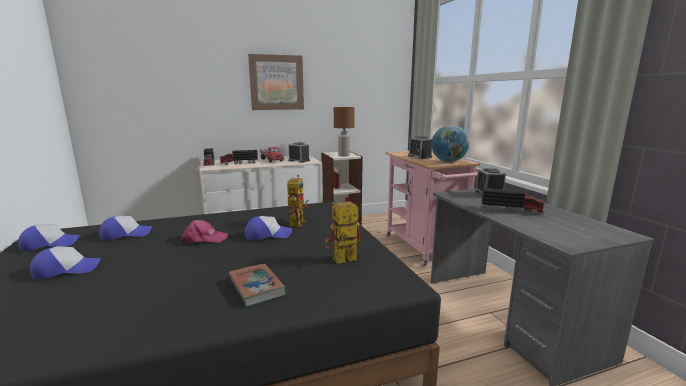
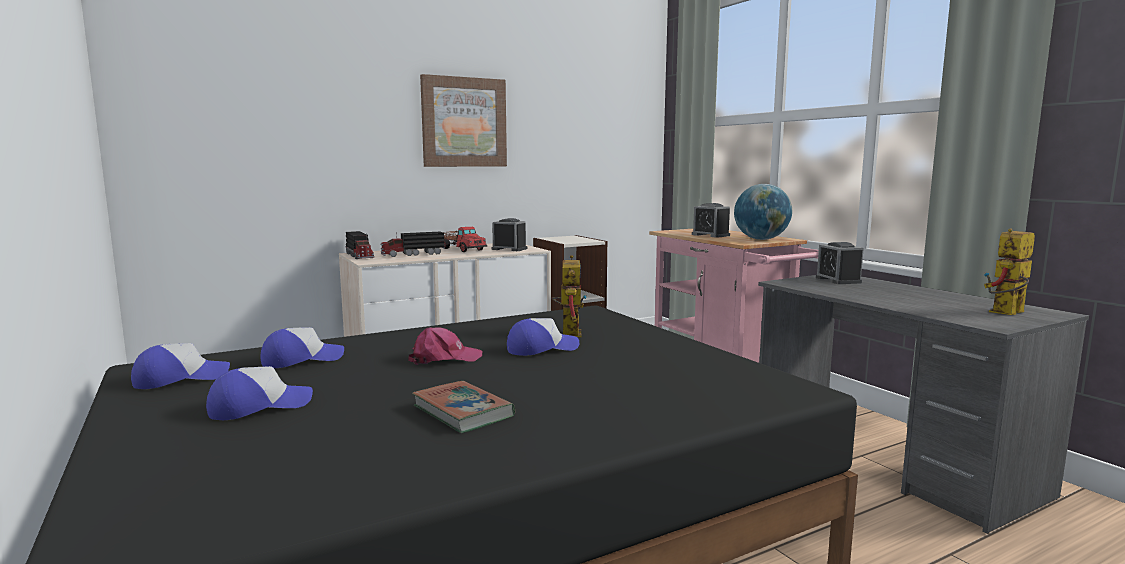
camera: 10 degrees left, 5 degrees down
(257, 287) = (597, 406): book -> book (463, 412)
(340, 261) = (686, 371): toy robot -> toy robot (1007, 313)
(344, 155) = (576, 240): brown table lamp -> none
(511, 210) = (888, 296): toy truck -> none

